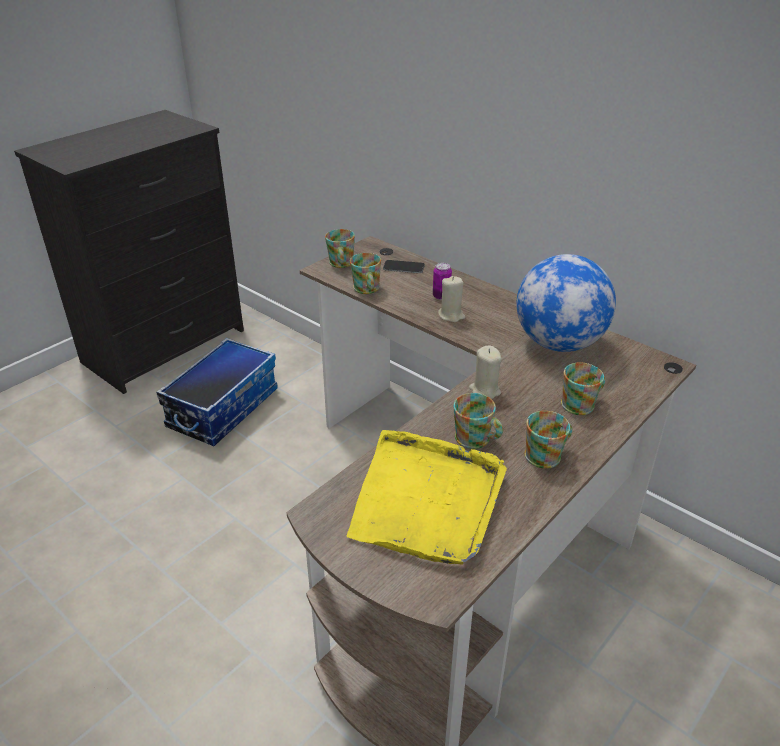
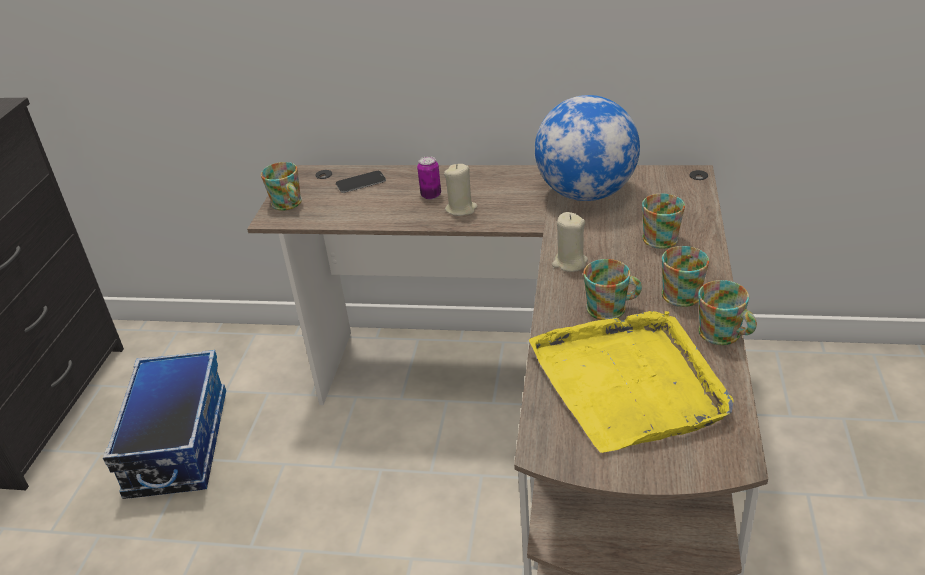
camera: 30 degrees left, 0 degrees up
(366, 290) = (346, 219): mug -> mug (724, 335)

